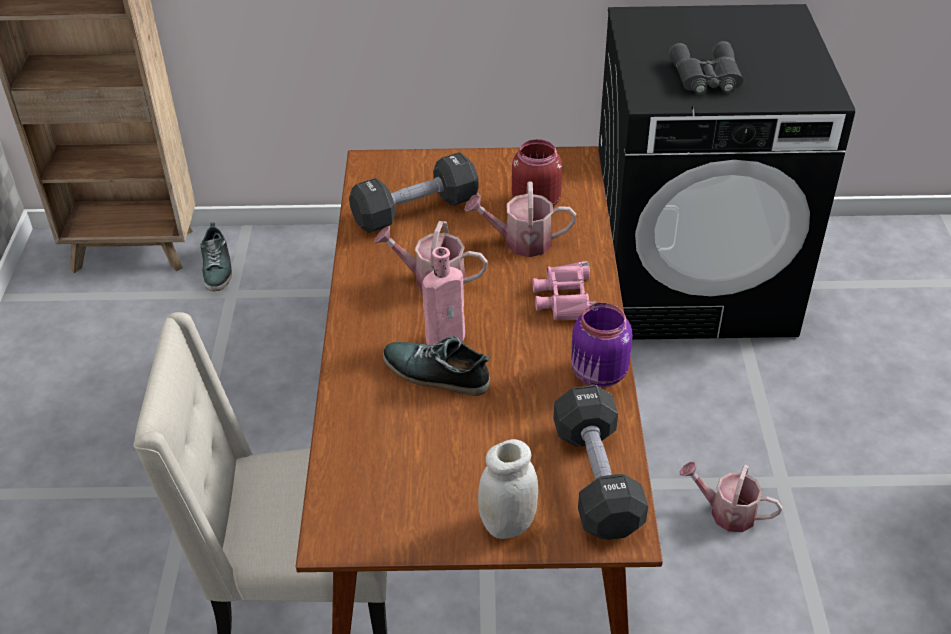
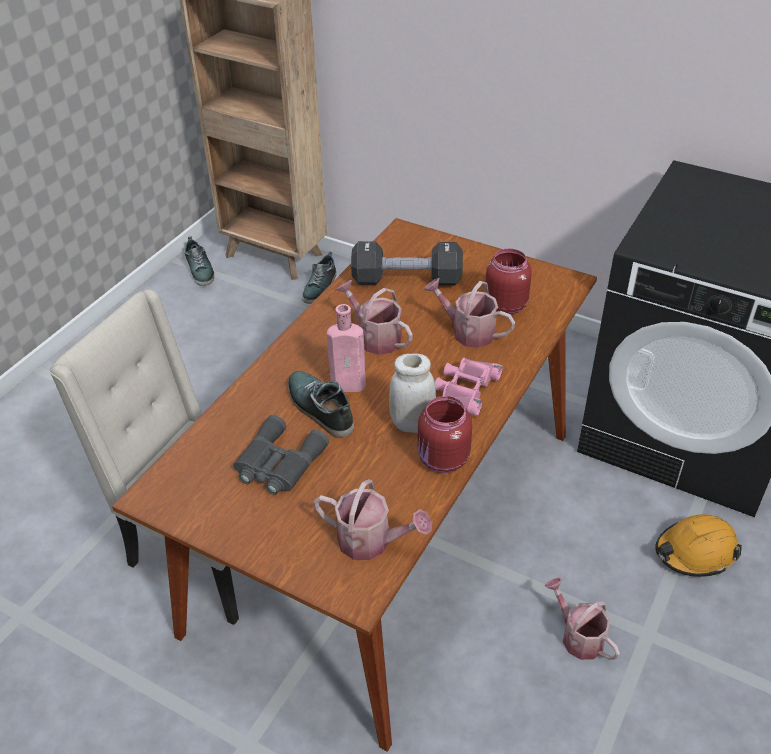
camera: 30 degrees right, 0 degrees up
(51, 299) = (200, 270): none -> shoe
(508, 524) = (276, 545): white jar -> white jar (412, 424)
(596, 479) = (371, 541): black dumbbell -> watering can
(598, 375) = (442, 460): purple jar -> red jar
(706, 77) = (711, 243): grey binoculars -> grey binoculars (278, 464)
(771, 390) = (695, 552): none -> orange hard hat

